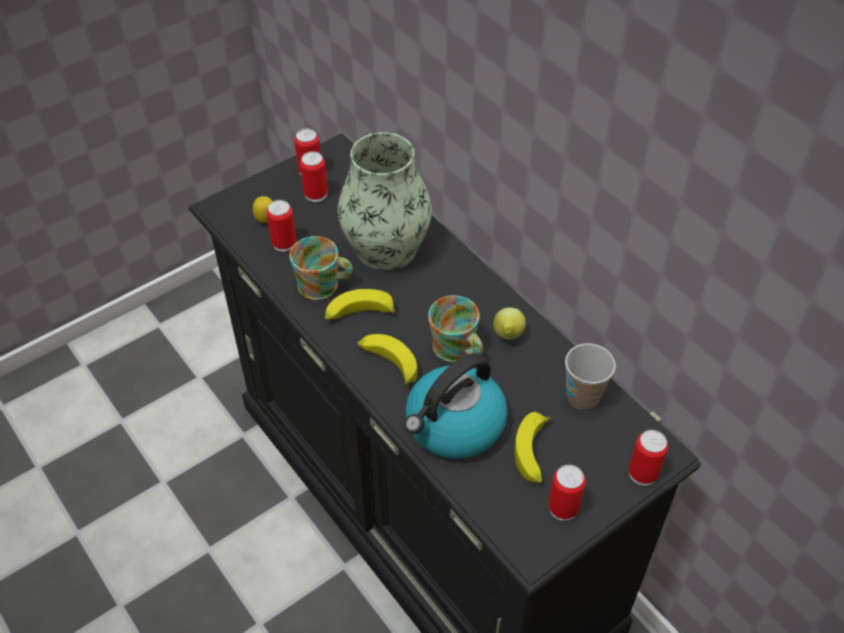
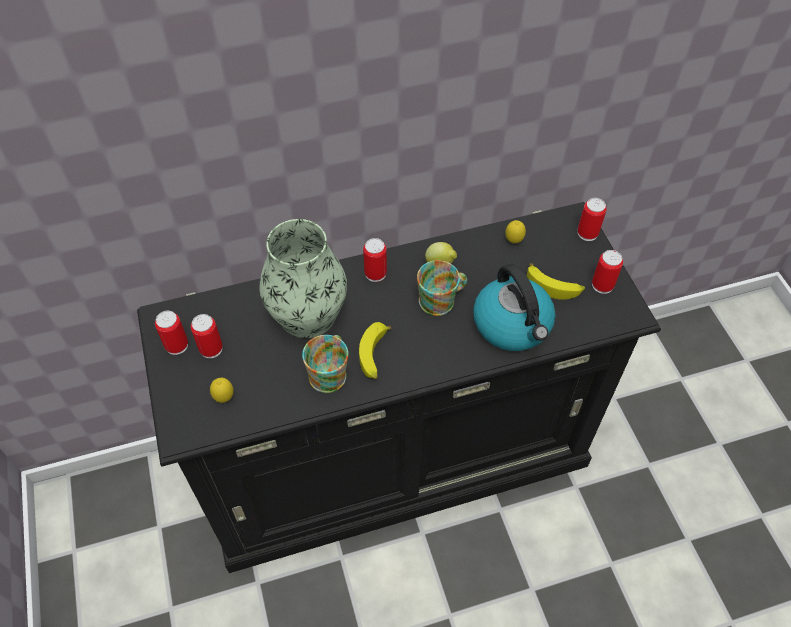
camera: 70 degrees left, 5 degrees up
(284, 243) = (261, 390): can -> can (375, 273)
(388, 363) = (436, 350): banana -> none
(583, 396) = (513, 241): cup -> lemon

